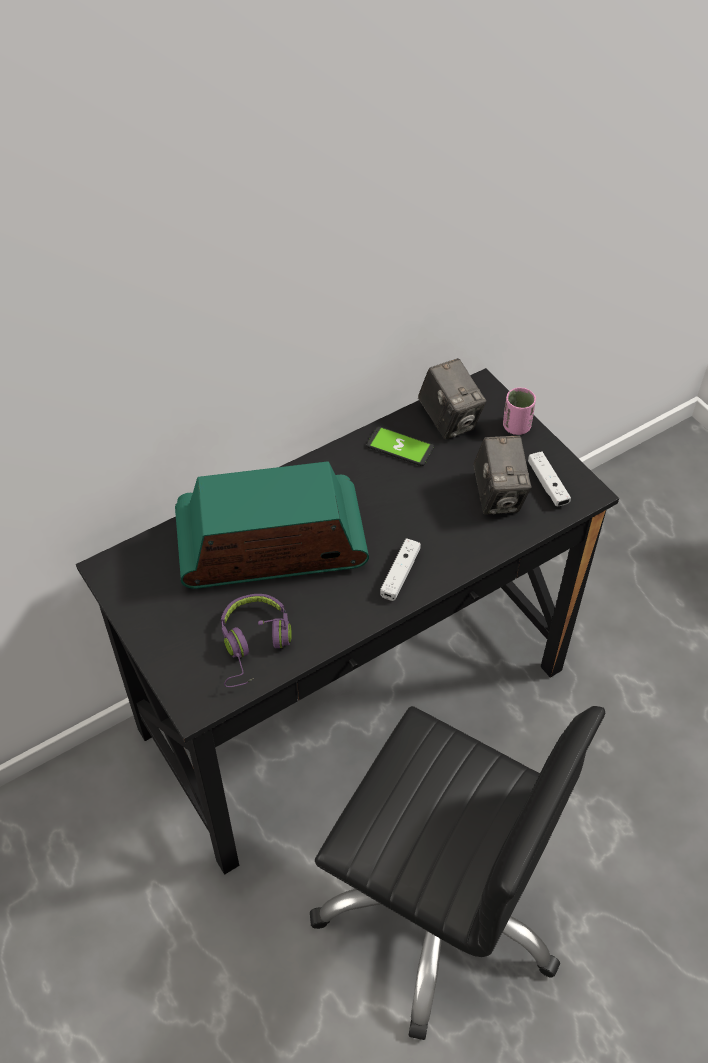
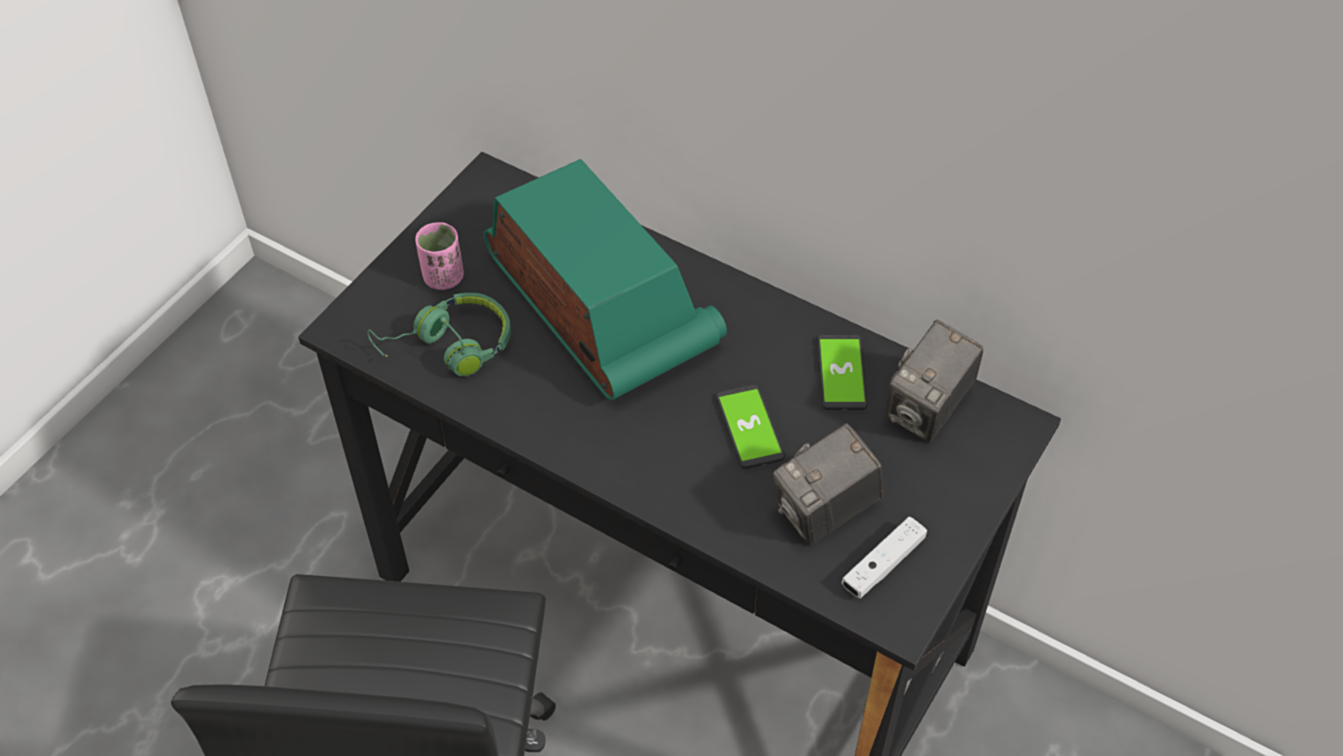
camera: 65 degrees right, 0 degrees up
(254, 645) = (448, 347): purple headphones -> green headphones
(400, 574) = (627, 449): white game controller -> none
(417, 506) = (749, 427): none -> phone
(516, 426) = (969, 491): pink cup -> pink cup (443, 277)

